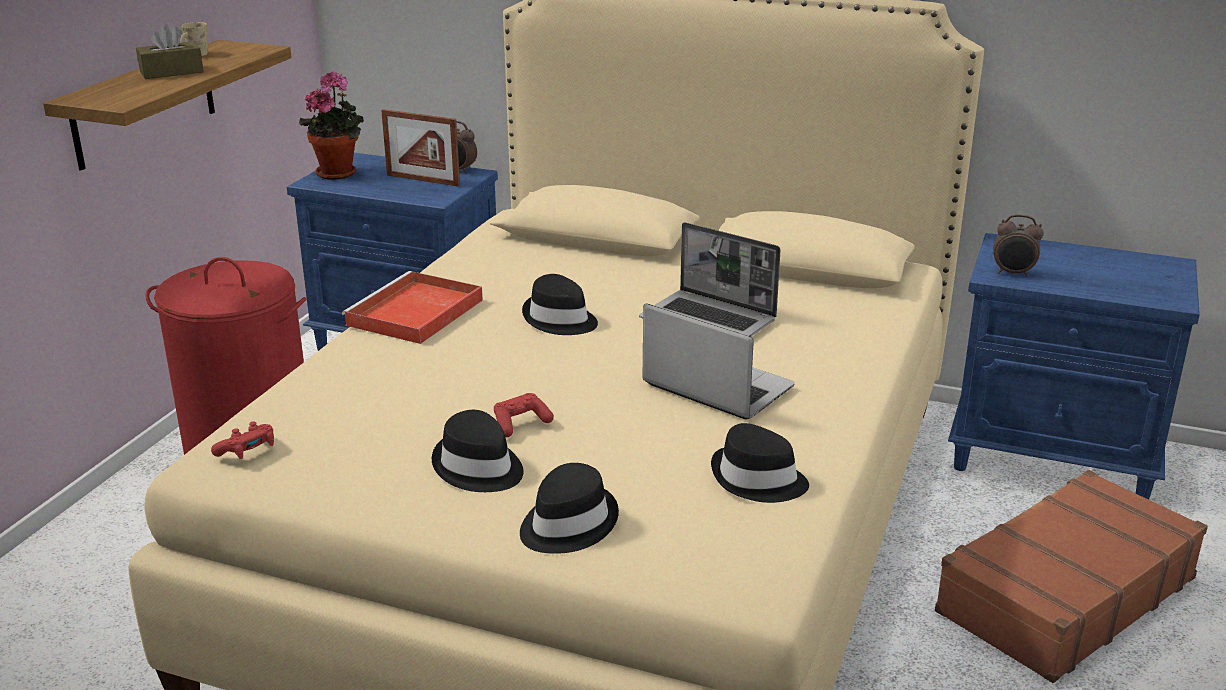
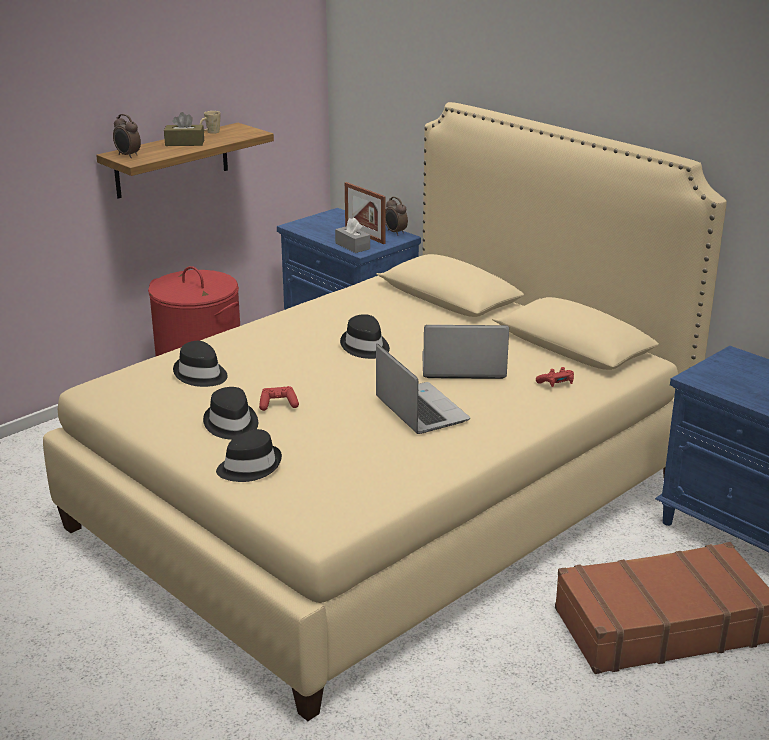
camera: 25 degrees right, 0 degrees up
(248, 451) = (118, 385): red game controller -> red game controller (556, 384)
(339, 172) = (317, 221): potted plant -> none
(414, 314) = (281, 325): red tray -> none
(419, 195) = (352, 246): none -> grey tissue box
(709, 321) = (462, 367): laptop -> laptop turned 120 degrees clockwise
(758, 480) = (385, 471): black hat -> black hat (201, 375)
(1013, 273) = (711, 379): alarm clock -> alarm clock (128, 156)

